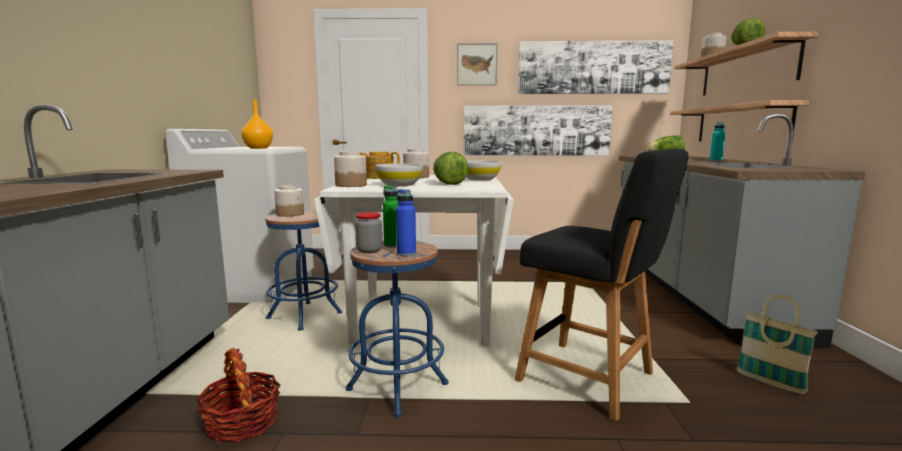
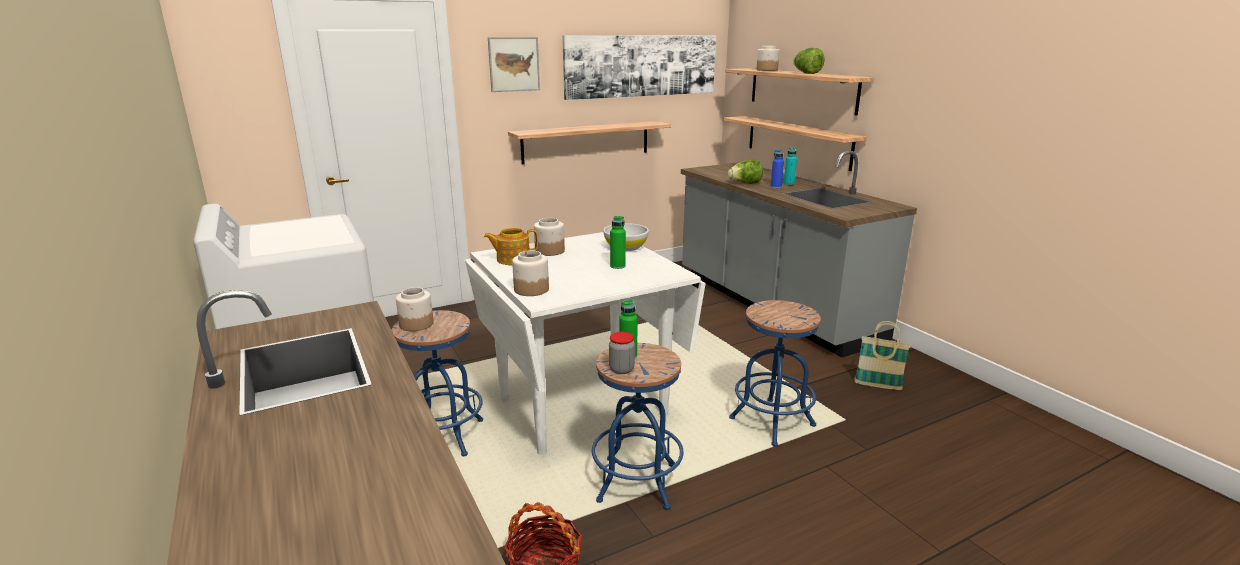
camera: 30 degrees left, 10 degrees up
(259, 148) = (330, 240): orange vase -> none
(399, 185) = (578, 279): white bowl -> none
(406, 253) = (660, 365): blue bottle -> blue bottle (776, 187)
(448, 183) = (617, 266): lettuce -> green bottle
(536, 130) = (586, 142): picture -> shelf
(591, 379) = (772, 422): black chair -> blue stool

